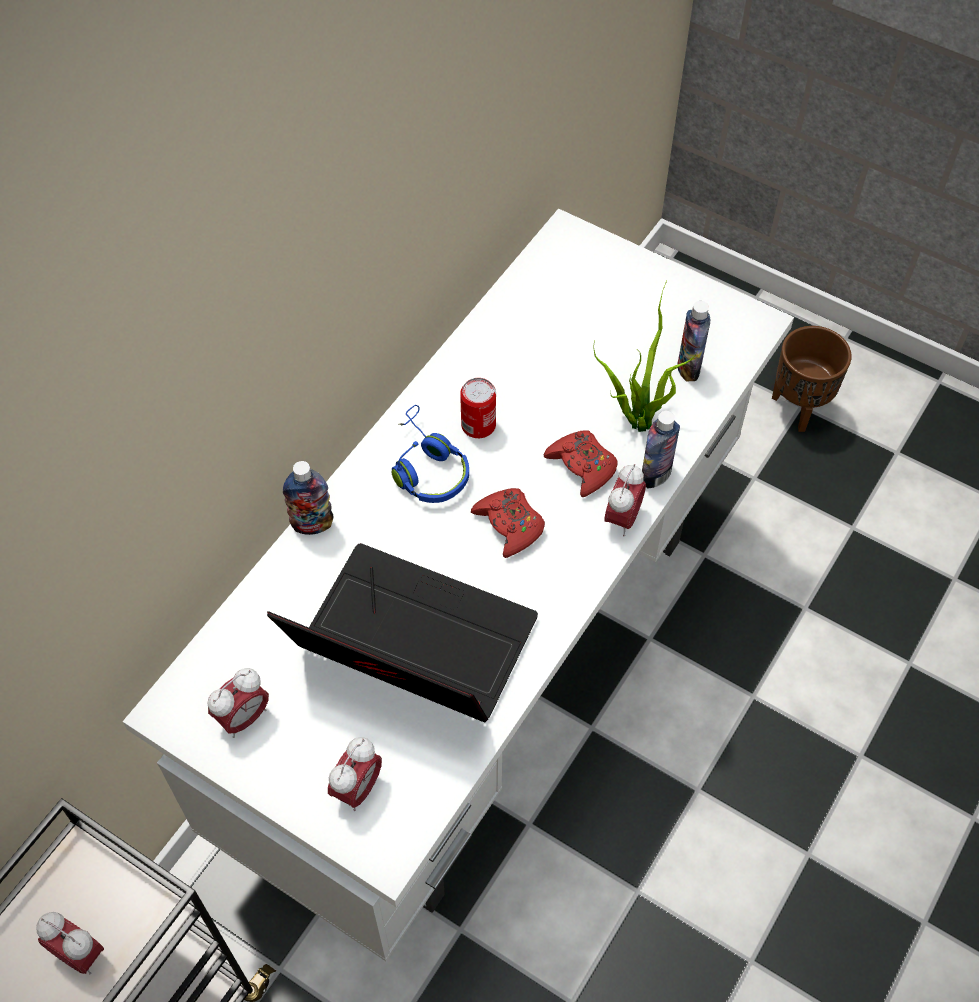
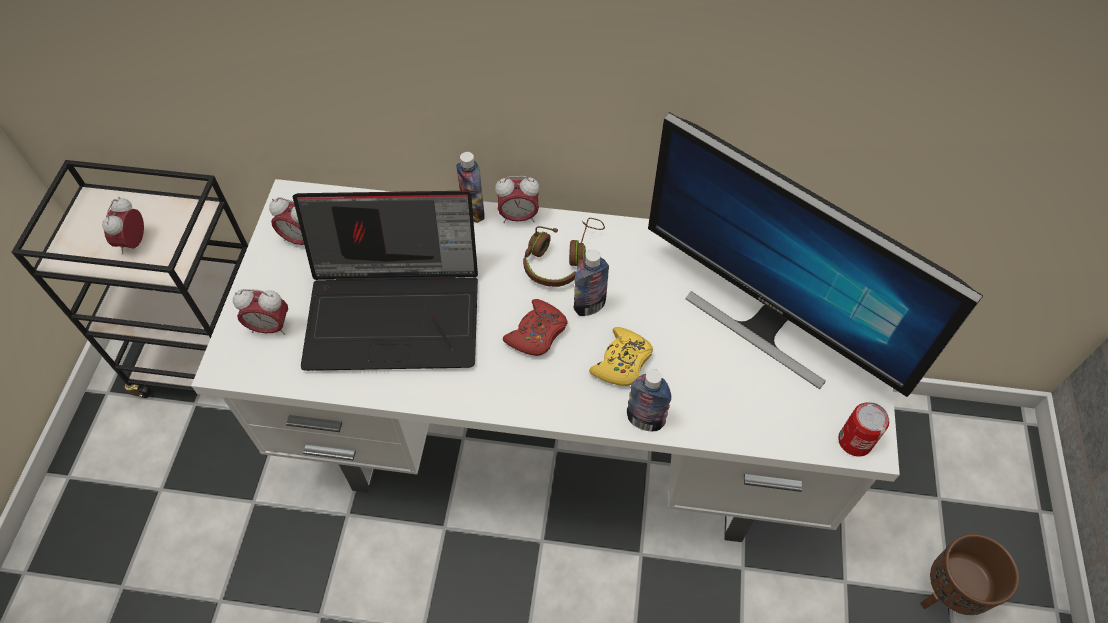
camera: 65 degrees right, 0 degrees up
(408, 647) = (397, 311): laptop -> laptop turned 90 degrees clockwise
(426, 467) = (561, 258): blue headphones -> brown headphones
(478, 425) = (620, 275): can -> can (855, 441)
(582, 466) = (622, 362): red game controller -> yellow game controller
(599, 334) = (766, 323): none -> monitor
(622, 518) = (587, 411): alarm clock -> alarm clock (518, 217)
(637, 418) = (695, 384): potted plant -> none
(688, 368) = (776, 405): bottle -> bottle (589, 306)

